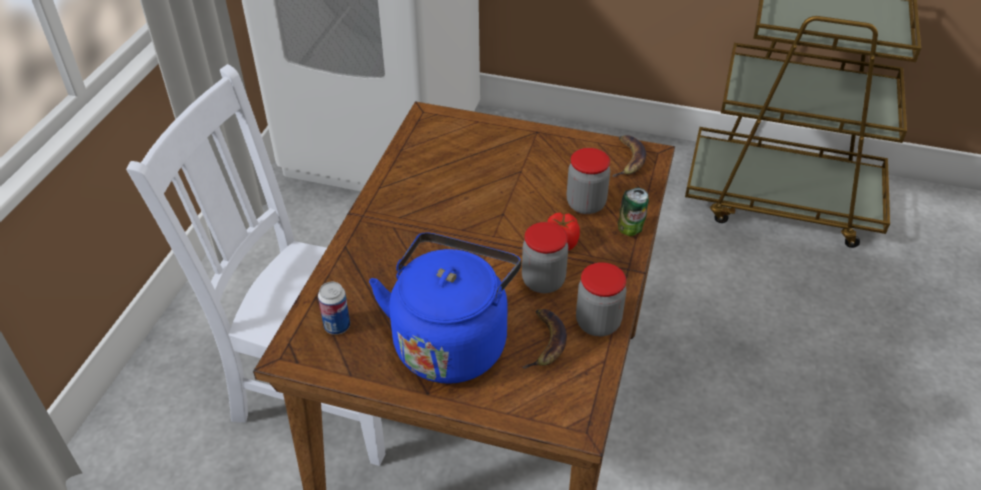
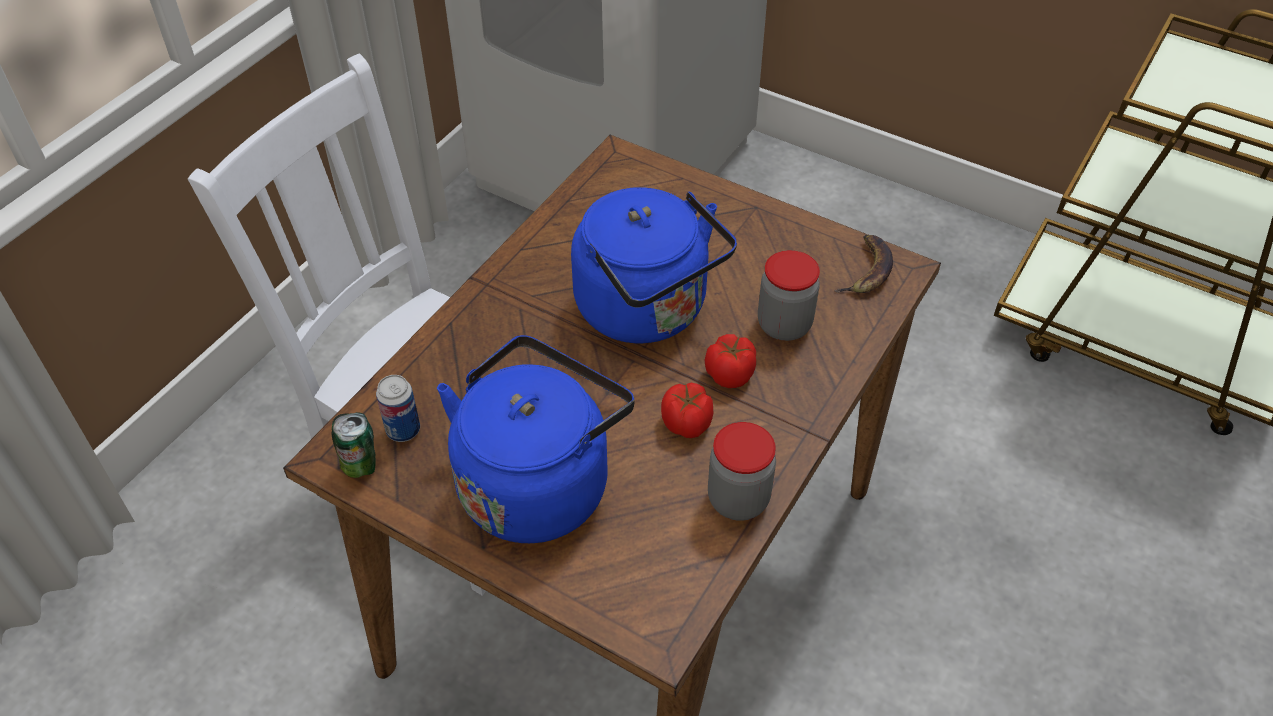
camera: 15 degrees right, 5 degrees up
(487, 212) = (648, 311): none -> blue kettle
(543, 281) = (687, 424): jar -> tomato
(545, 341) = (658, 510): banana -> none
(631, 230) = (832, 374): can -> can (361, 467)

